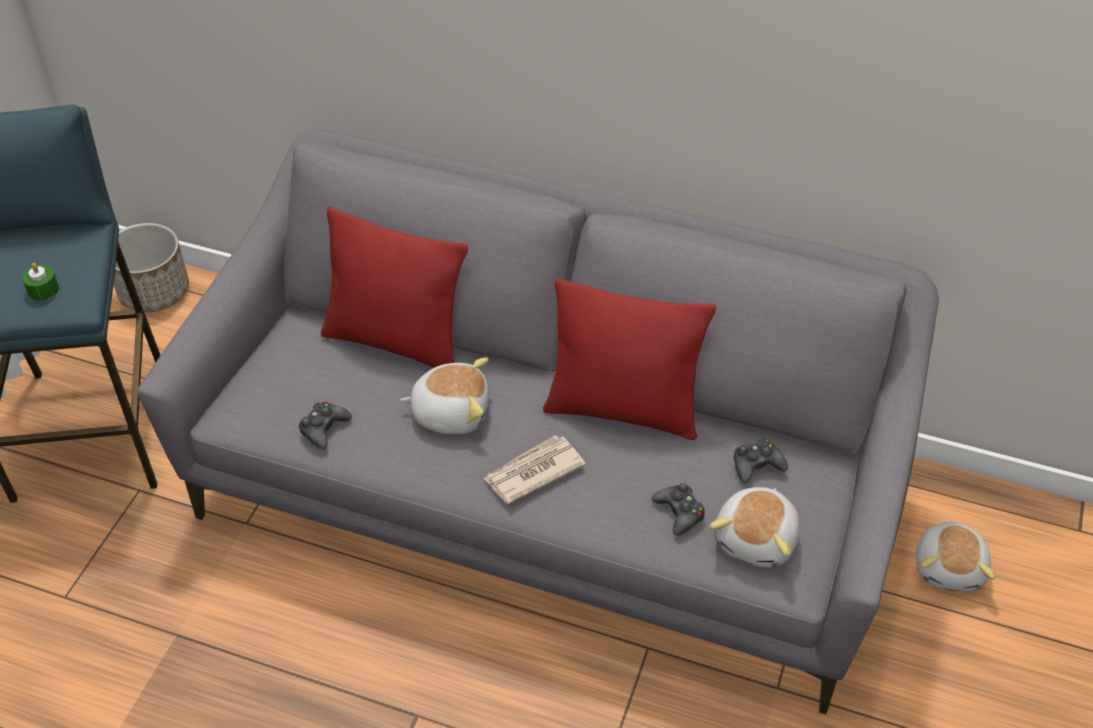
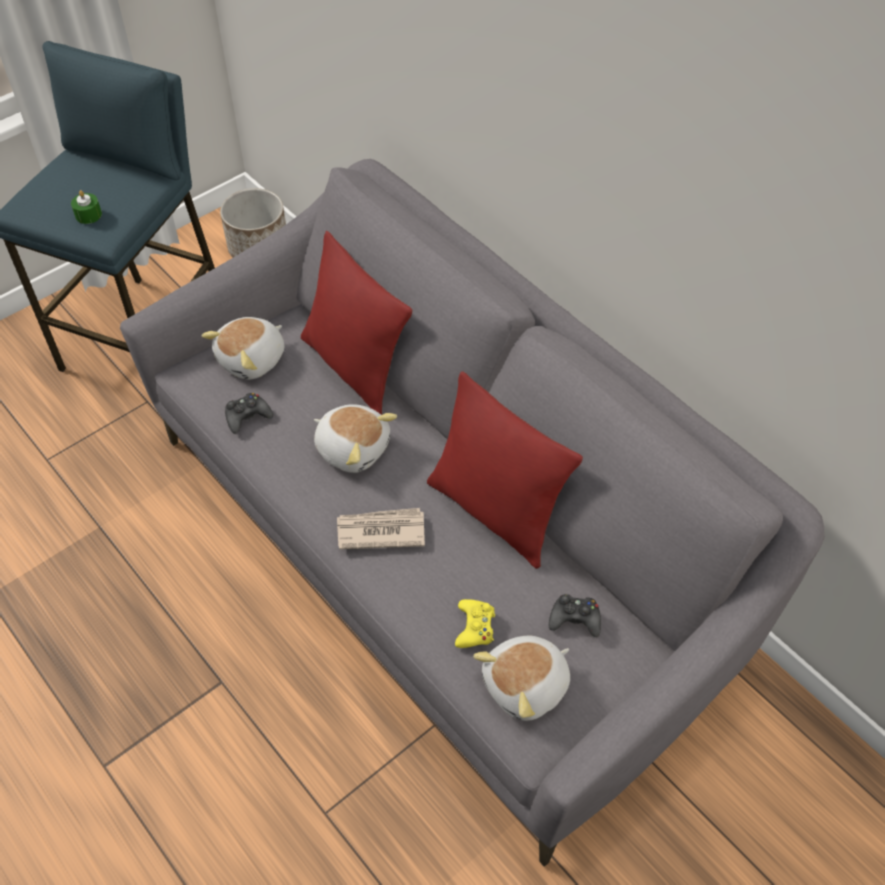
camera: 30 degrees right, 5 degrees up
(679, 512) = (475, 627): black game controller -> yellow game controller
(950, 567) = (753, 797): plush toy -> plush toy (253, 359)

